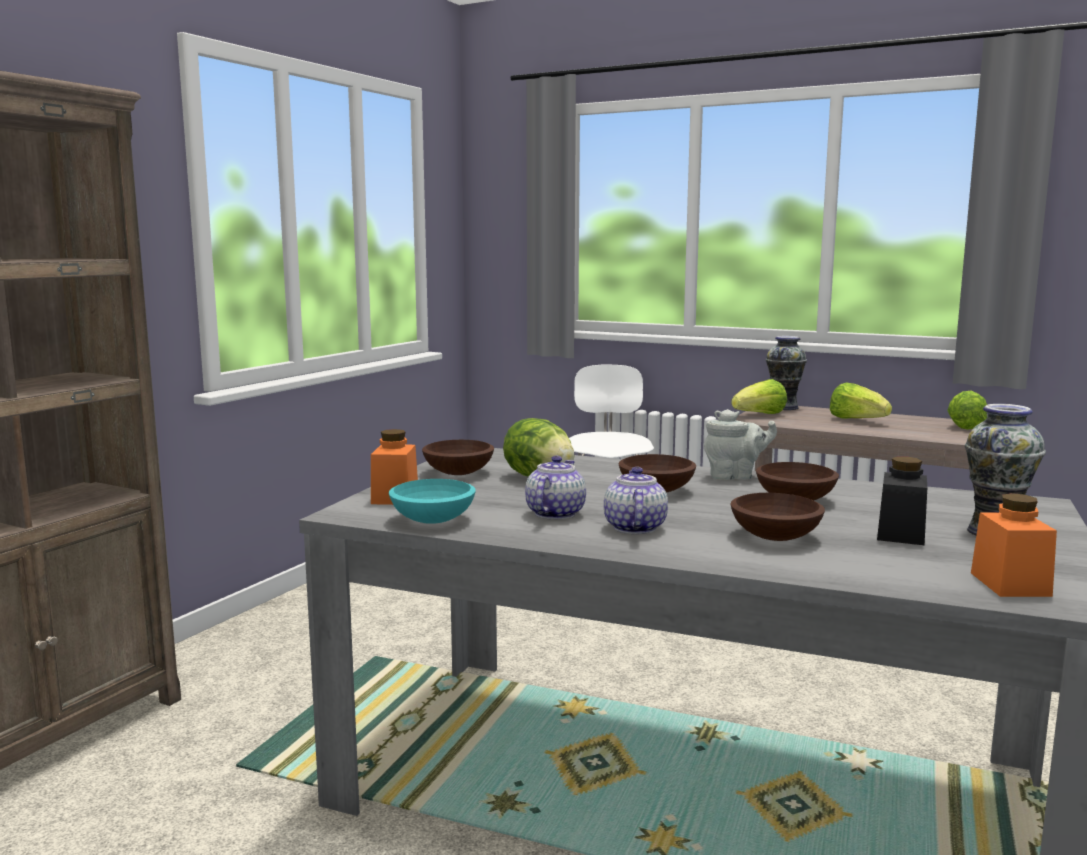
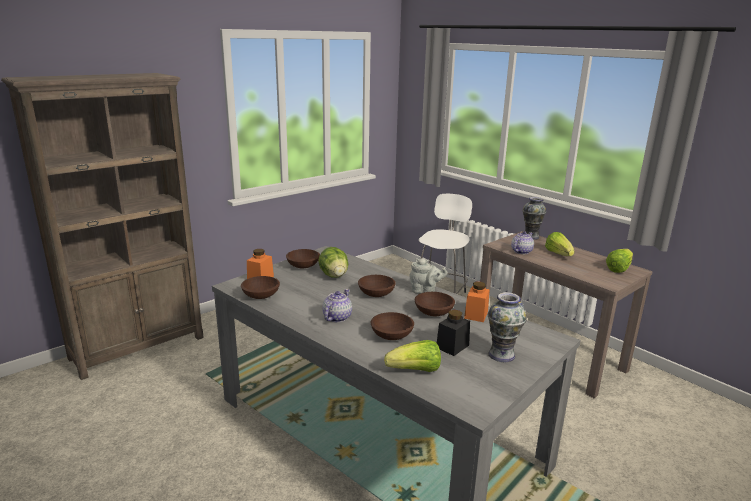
camera: 20 degrees right, 10 degrees up
(434, 519) = (261, 296): turquoise bowl -> brown bowl
(554, 513) = (314, 301): teapot -> teapot (521, 251)
(760, 415) = (508, 242): lettuce -> lettuce (415, 371)
(1010, 584) = (458, 389): orange jar -> orange jar (476, 315)

